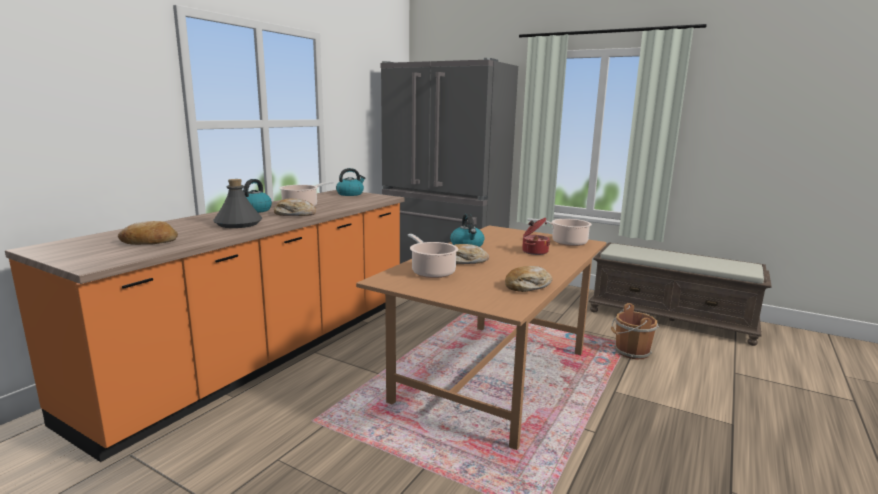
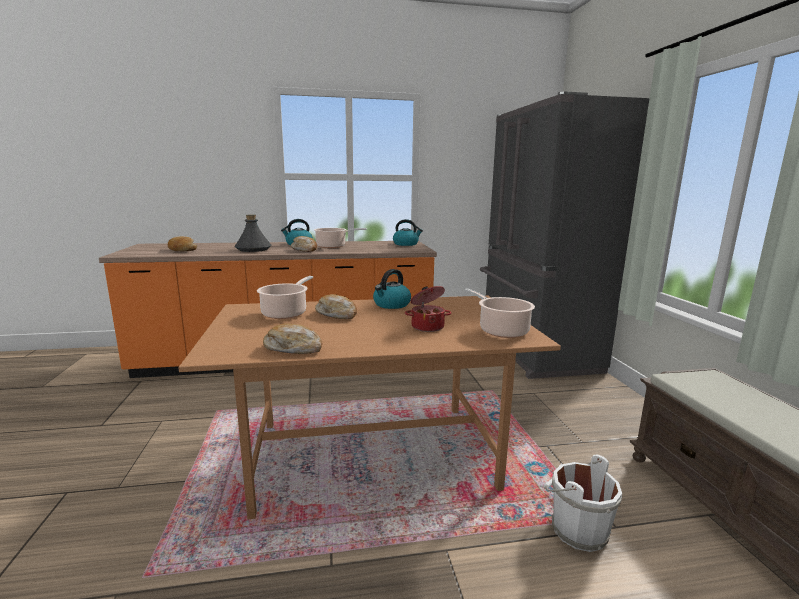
camera: 50 degrees right, 0 degrees up
(630, 352) = (576, 529): brown bucket -> white bucket

